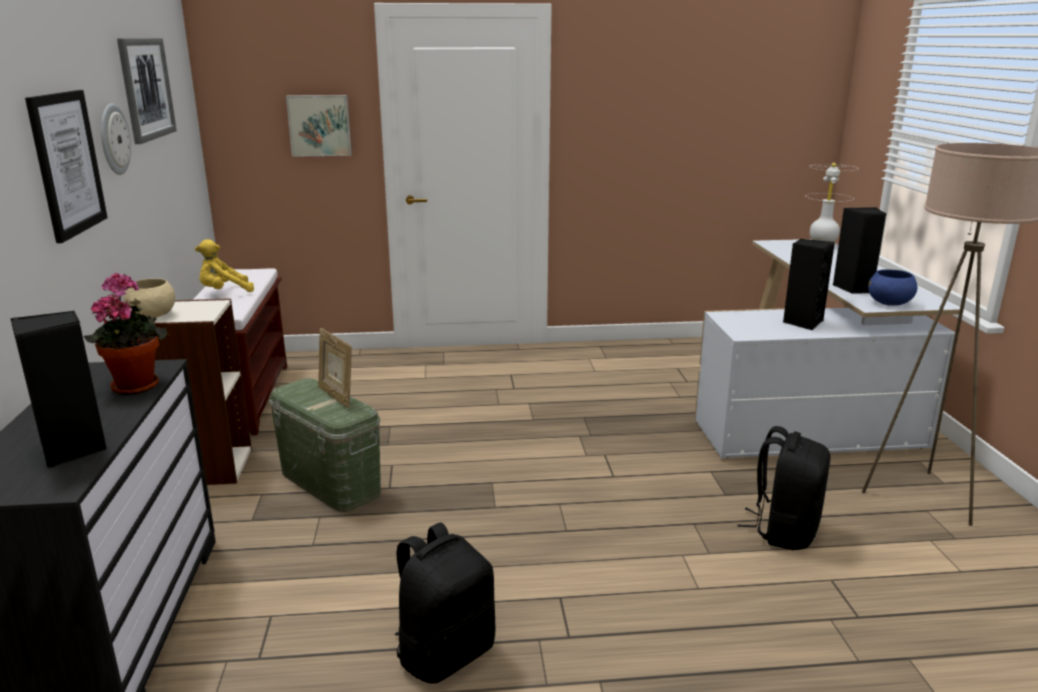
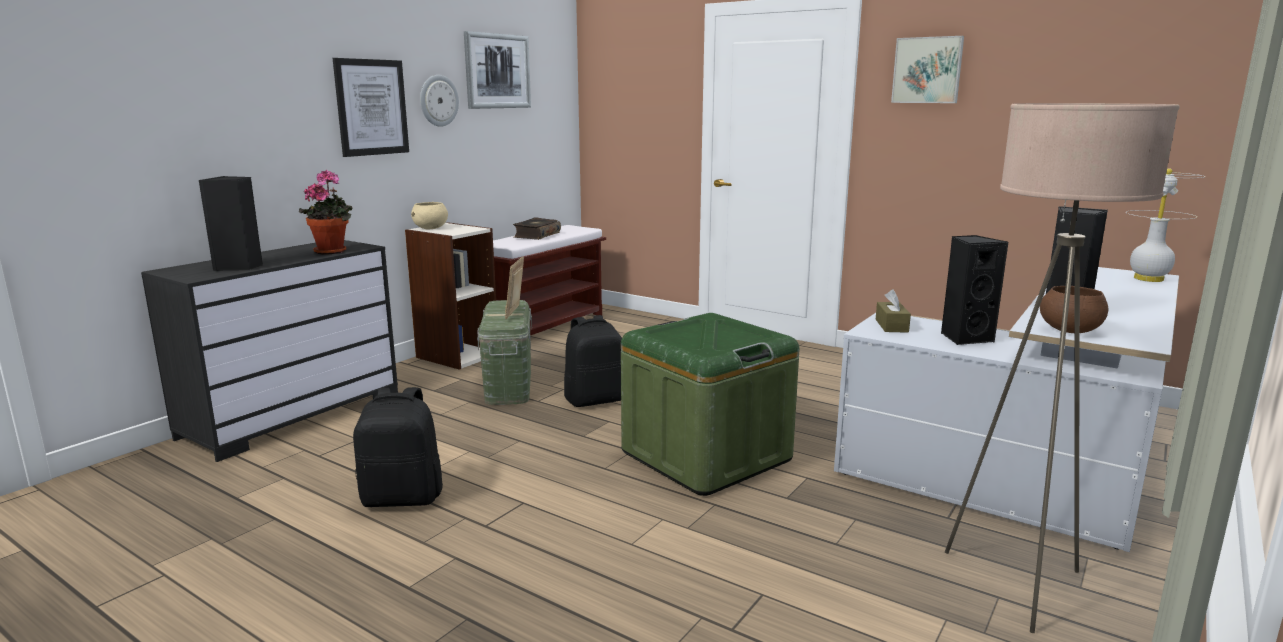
camera: 40 degrees right, 5 degrees down
(224, 292) = (536, 235): yellow plush toy -> book
(319, 125) = (657, 112): picture -> picture (927, 70)
(619, 483) = (706, 456): none -> green storage box
(744, 324) = (891, 326): none -> brown tissue box
(784, 530) = (790, 543): black backpack -> black backpack (595, 400)
(889, 303) = (1070, 331): blue bowl -> brown bowl

